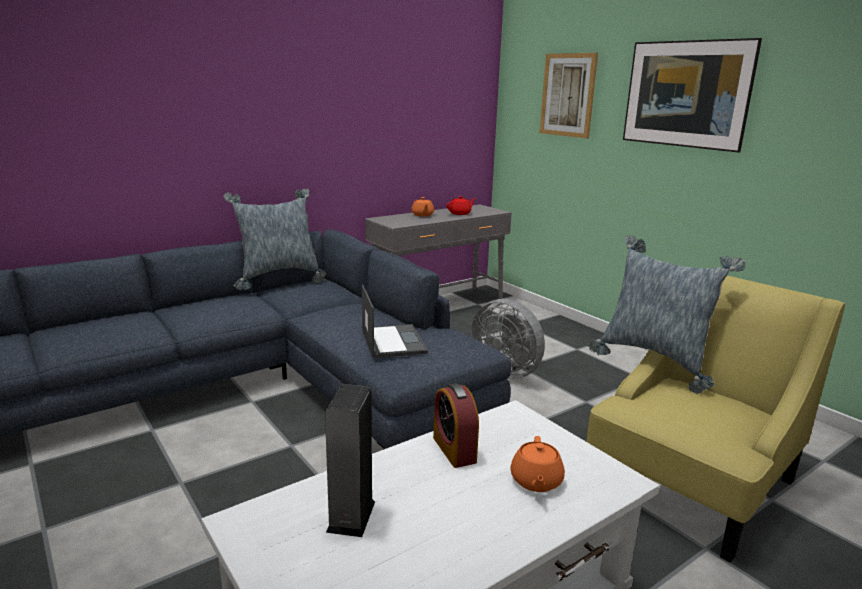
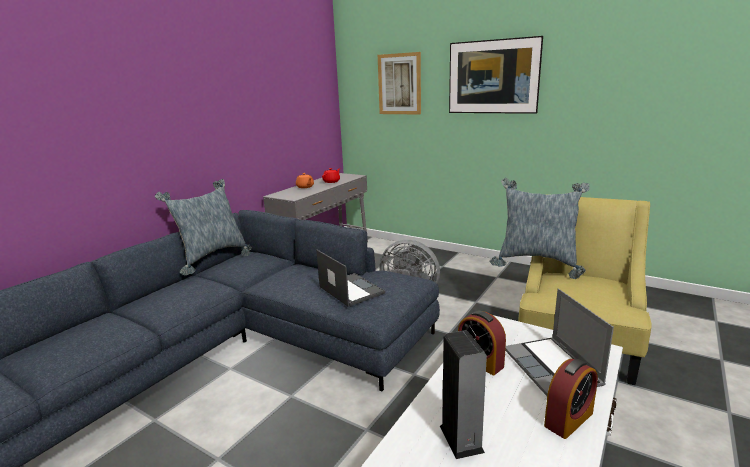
camera: 20 degrees left, 0 degrees up
(493, 538) = (568, 419): none -> alarm clock
(536, 481) = (553, 368): orange teapot -> laptop

